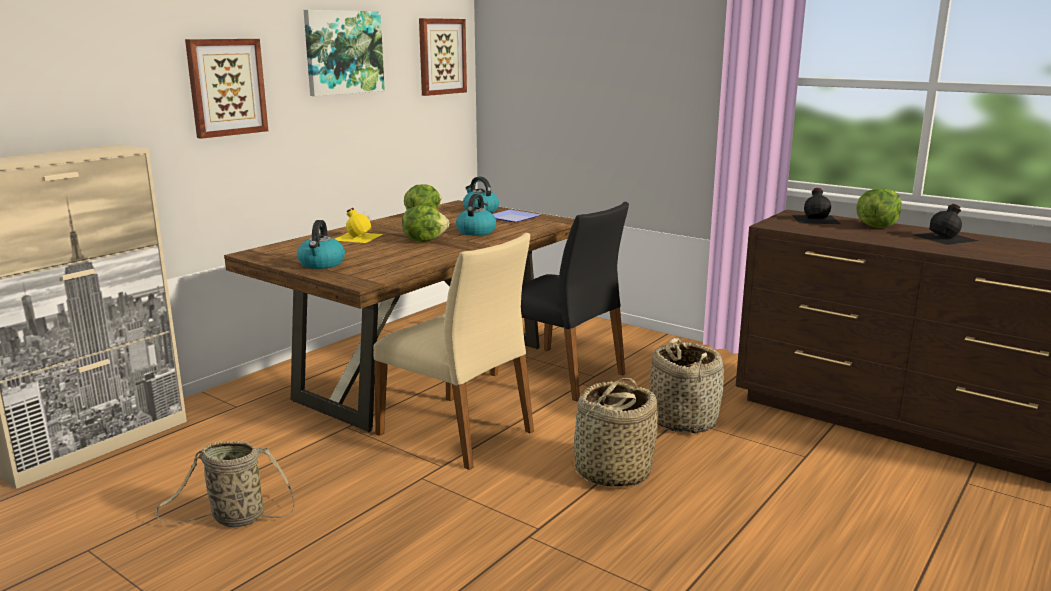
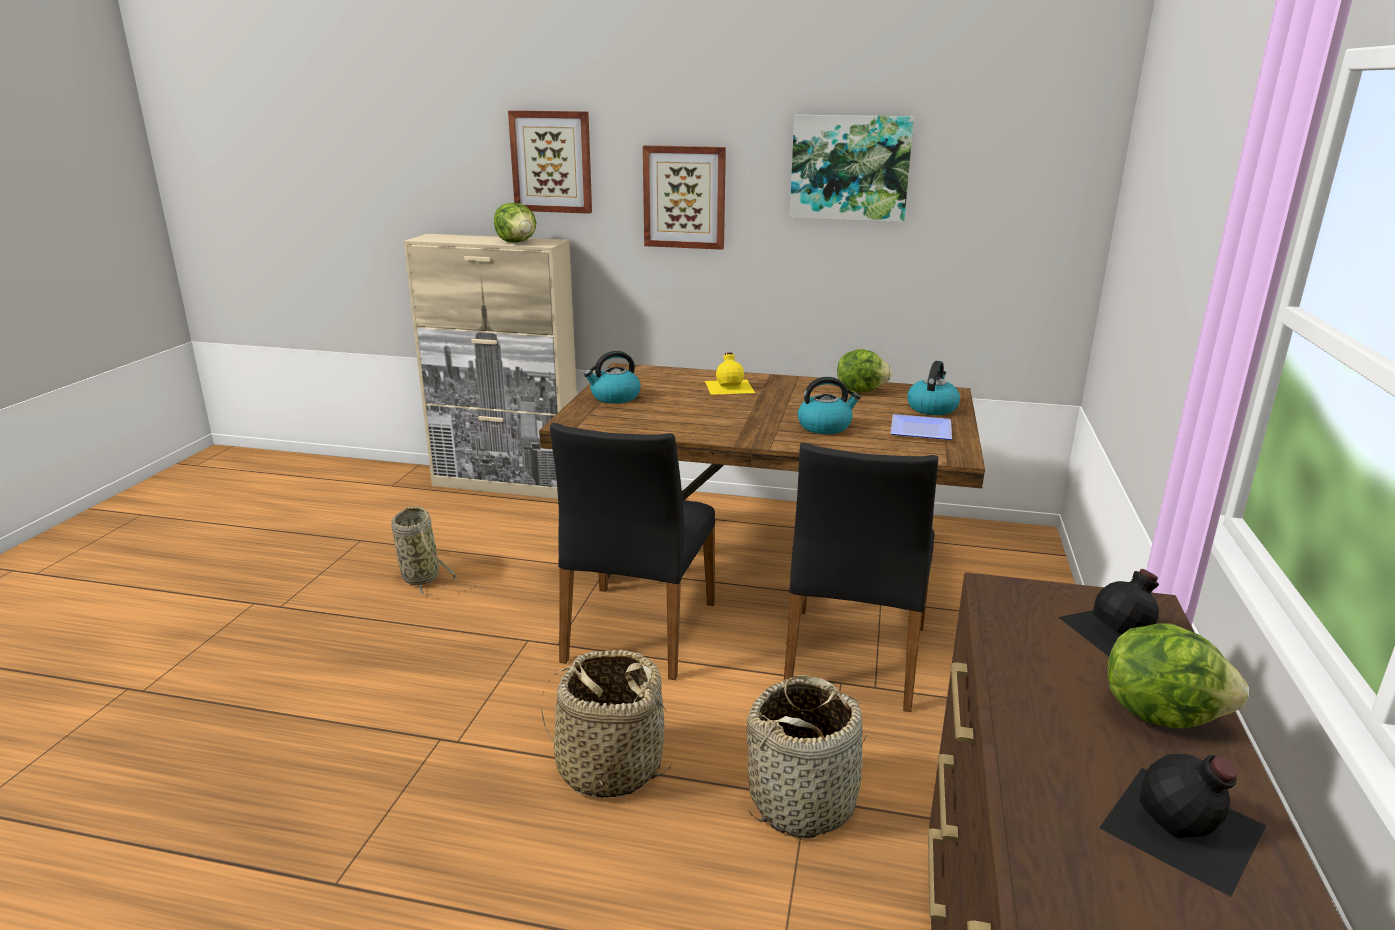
camera: 65 degrees right, 5 degrees up
(424, 240) = (751, 413): lettuce -> lettuce (517, 242)
(441, 56) = (1036, 183): picture -> picture (552, 162)
(458, 432) = (637, 632): beige chair -> black chair

